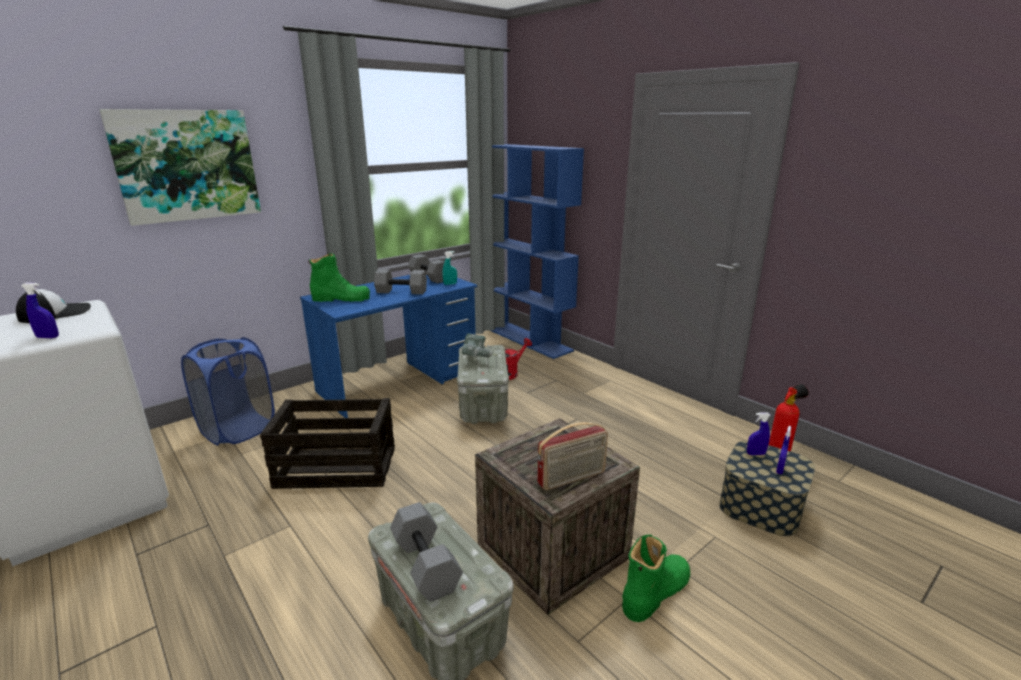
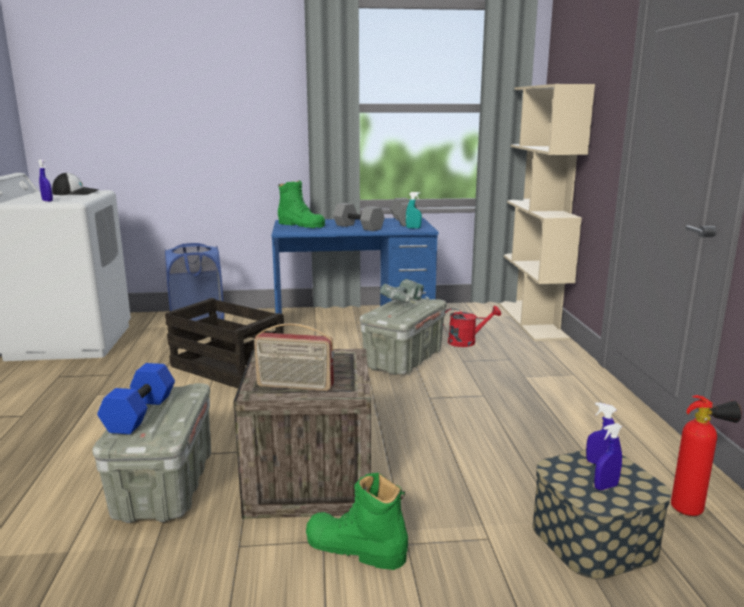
camera: 35 degrees right, 5 degrees down
(187, 165) = (203, 95): picture -> none
(427, 564) = (141, 414): grey dumbbell -> blue dumbbell
(529, 339) = (530, 319): blue bookcase -> beige bookcase
(655, 592) = (355, 548): green boot -> green boot turned 150 degrees counterclockwise

